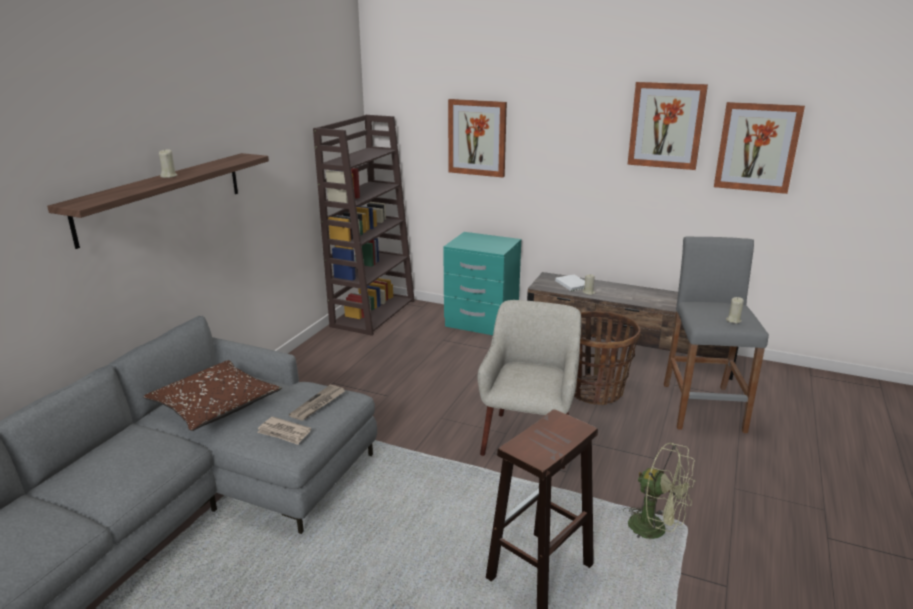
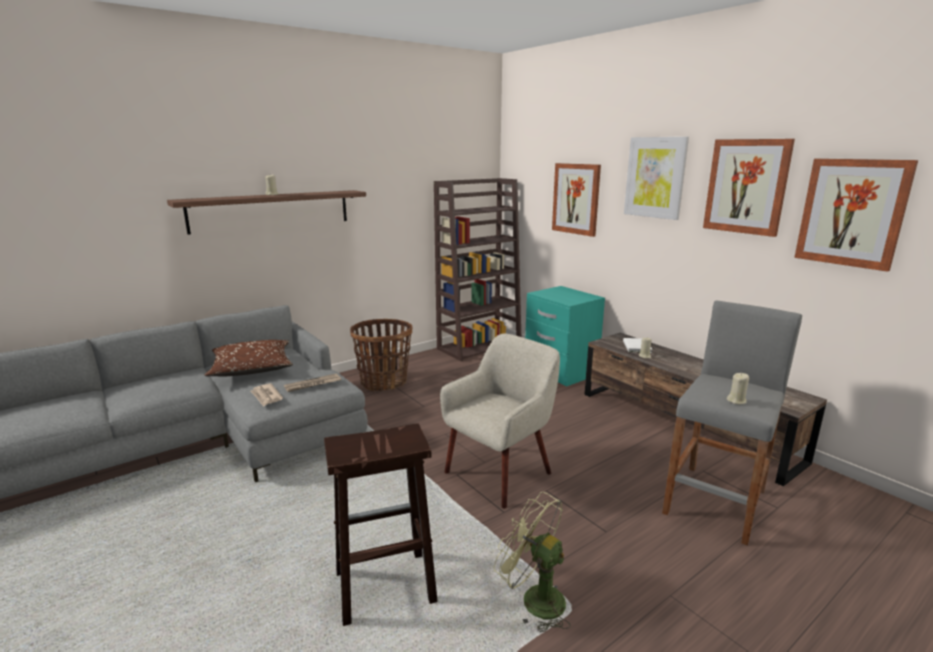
camera: 30 degrees right, 5 degrees down
(572, 116) = (655, 177): none -> picture
(595, 391) = (608, 452): basket -> basket (384, 382)
(656, 530) = (534, 599): green fan -> green fan turned 150 degrees clockwise

